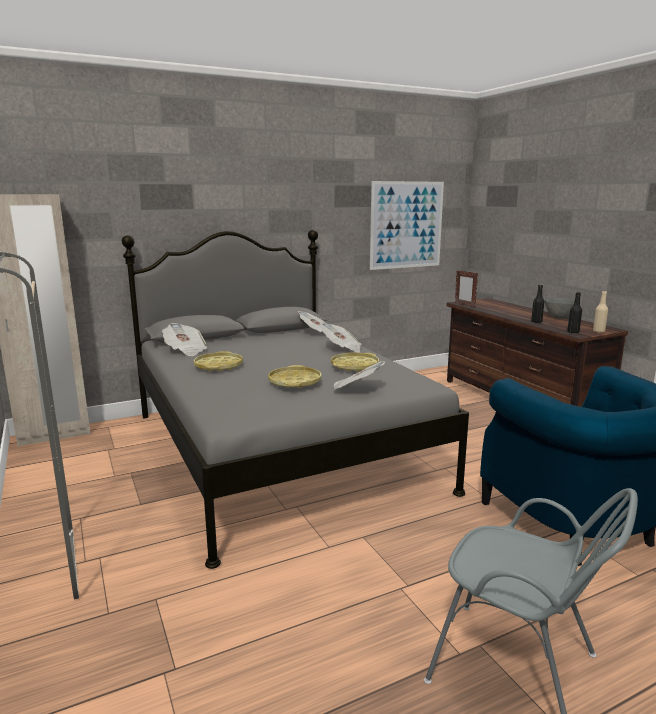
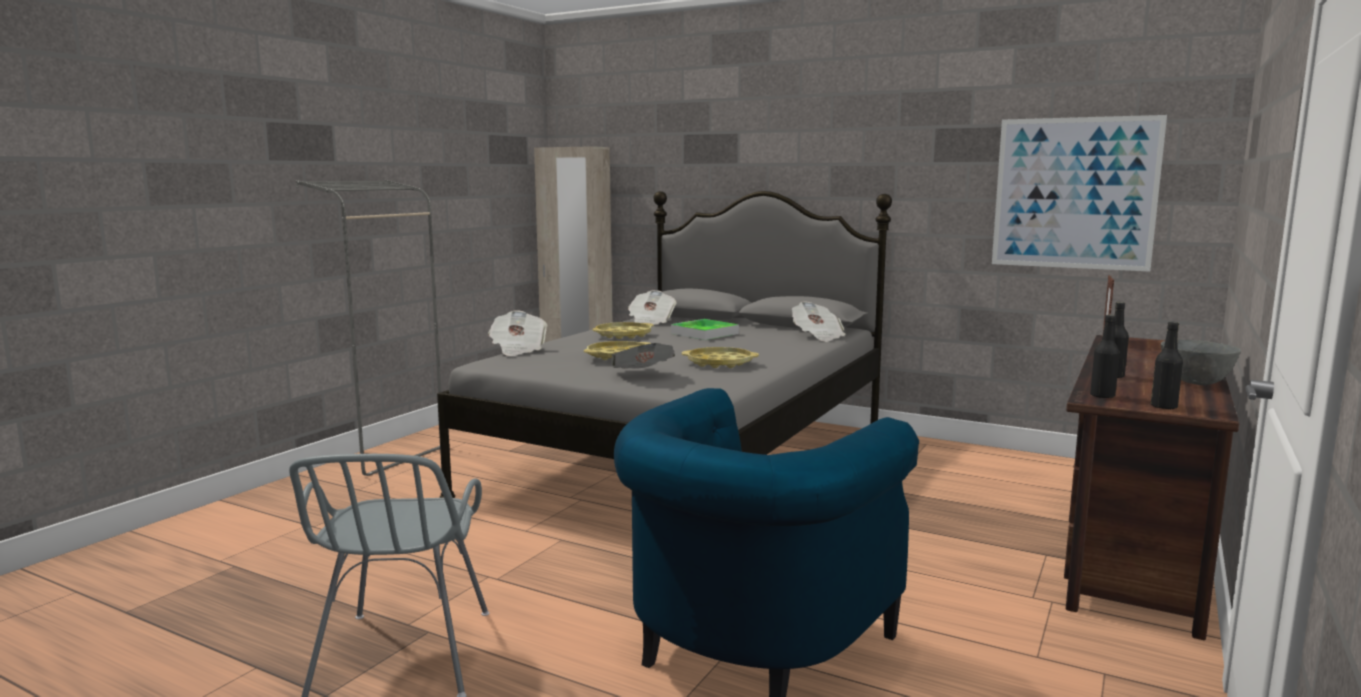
camera: 55 degrees right, 5 degrees down
(257, 349) = (704, 333): none -> tray
(342, 348) = (779, 351): newspaper -> newspaper (518, 349)
(598, 331) = (1163, 407): beige bottle -> black bottle

